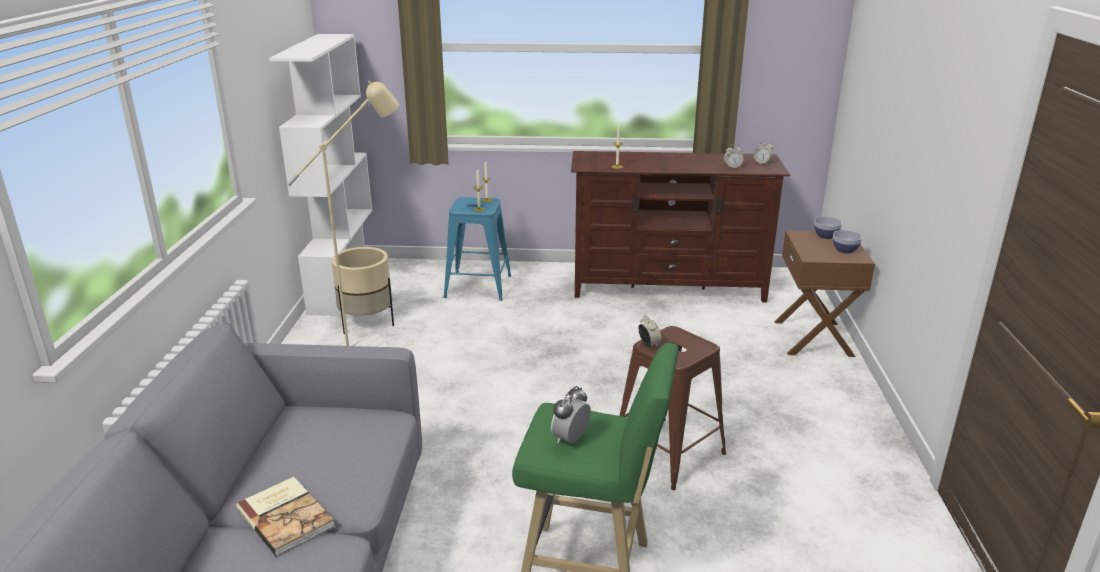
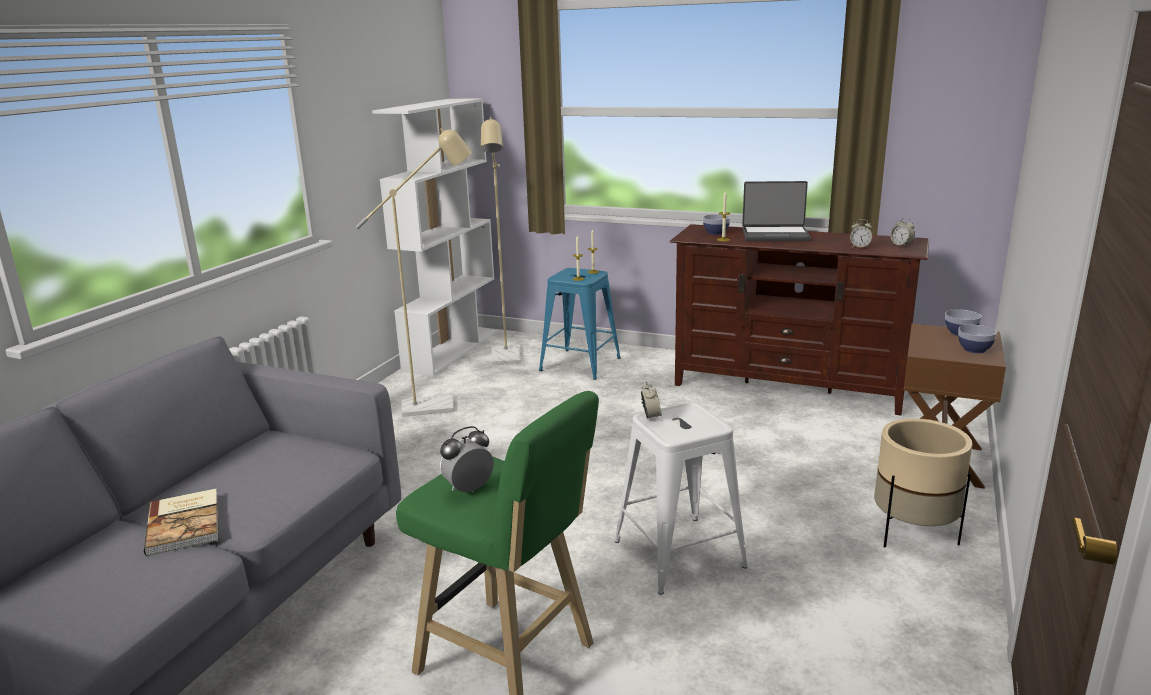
camera: 20 degrees right, 5 degrees down
(367, 323) = (450, 385): beige planter -> beige planter (913, 534)
(404, 289) = (506, 359): none -> beige floor lamp
(604, 159) = (716, 233): none -> bowl
(656, 159) = (775, 235): none -> laptop
(667, 452) = (678, 554): brown stool -> white stool

